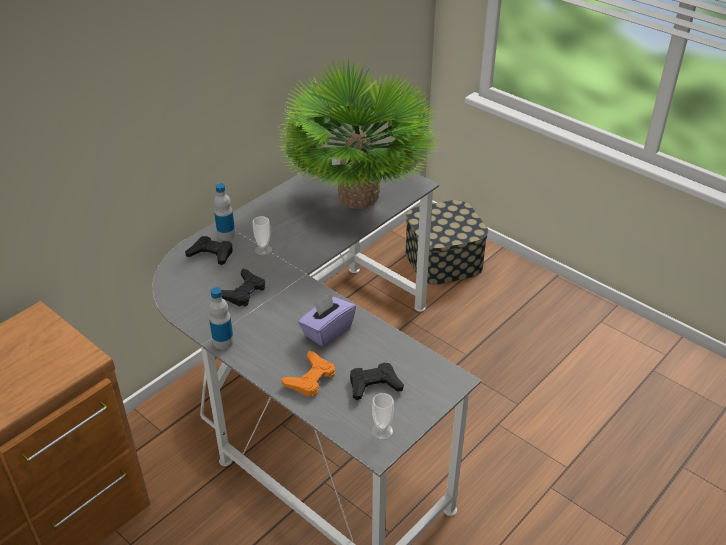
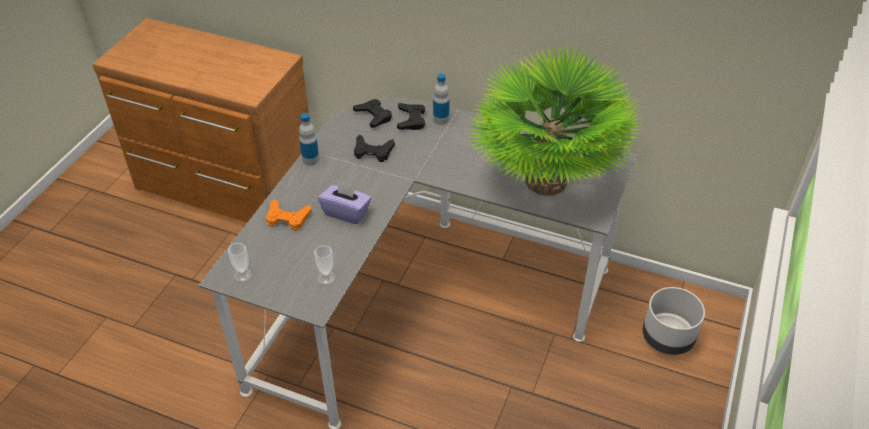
camera: 70 degrees right, 5 degrees up
(263, 250) = (432, 146): cup -> cup (326, 277)
(374, 385) = (293, 257): black game controller -> black game controller (373, 116)
(443, 259) = (668, 338): storage box -> grey planter

